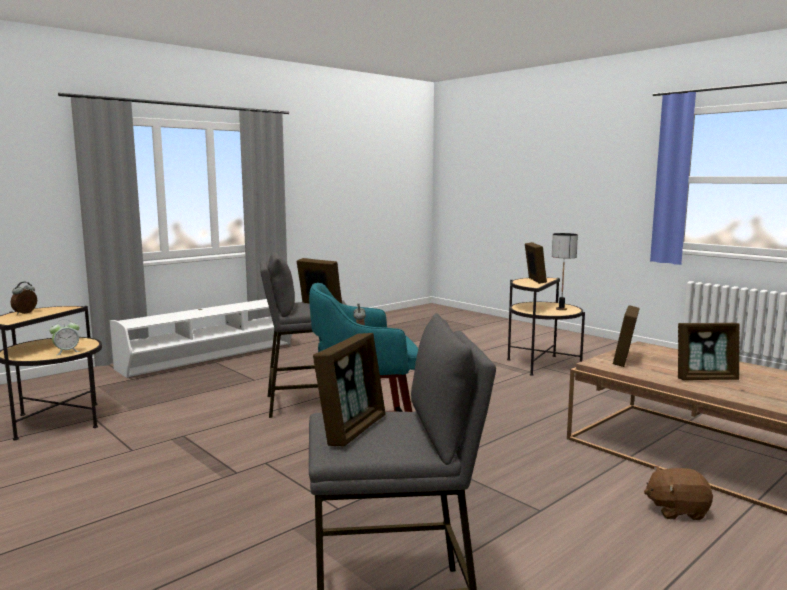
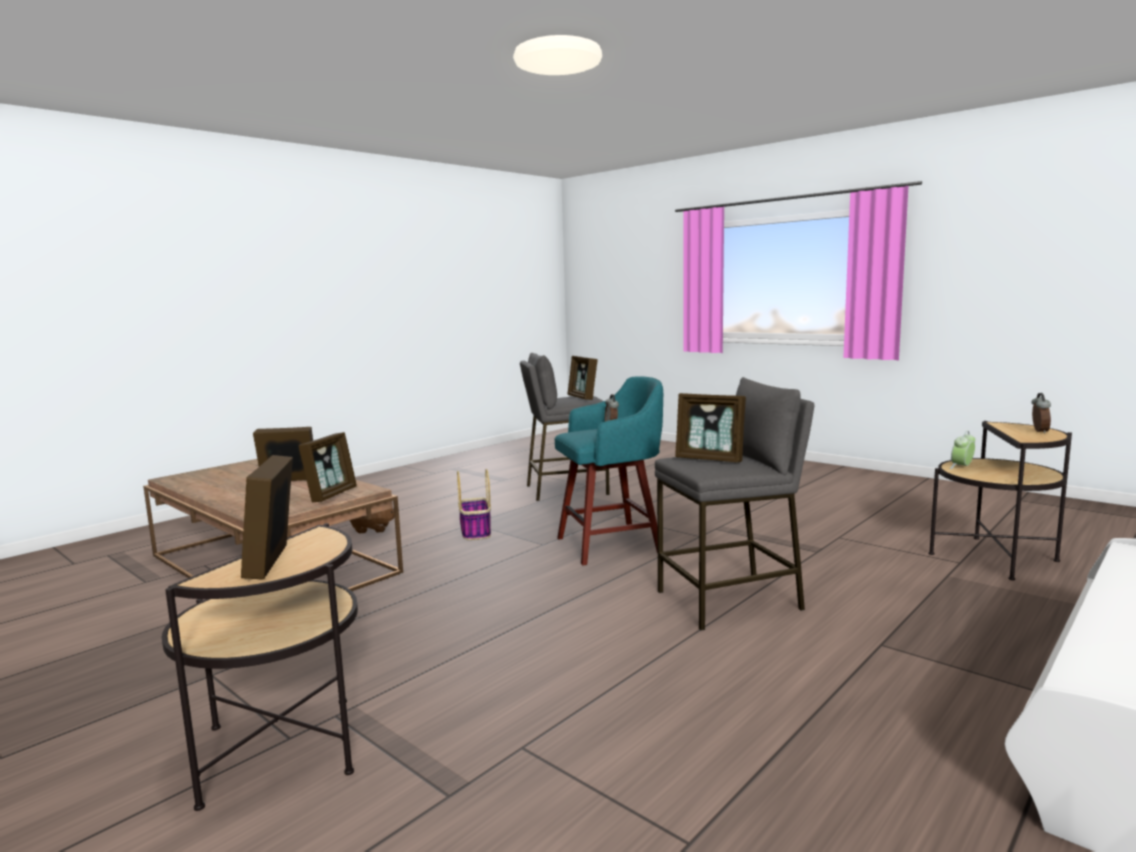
camera: 175 degrees right, 0 degrees up
(352, 429) = (582, 397): picture frame -> picture frame turned 45 degrees counterclockwise
(526, 492) = (475, 532): none -> basket
(561, 309) = (232, 611): table lamp -> none

